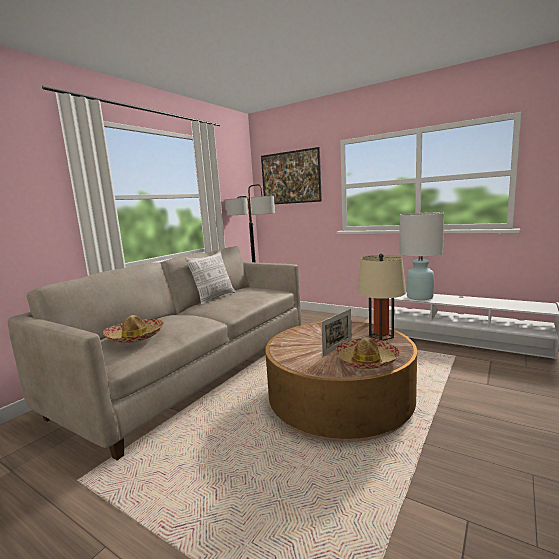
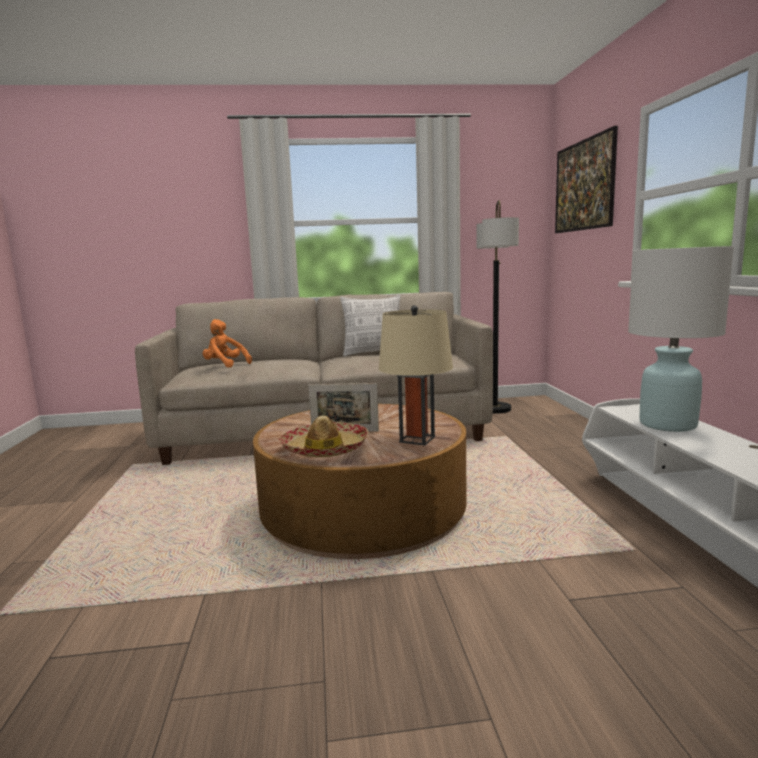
camera: 50 degrees right, 0 degrees up
(135, 336) = (225, 365): hat -> orange plush toy

